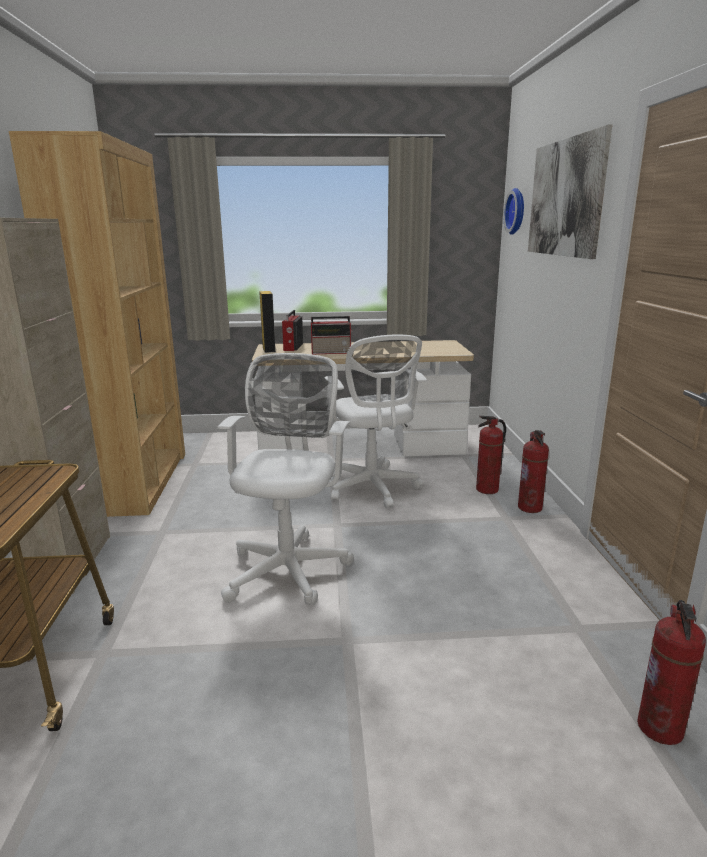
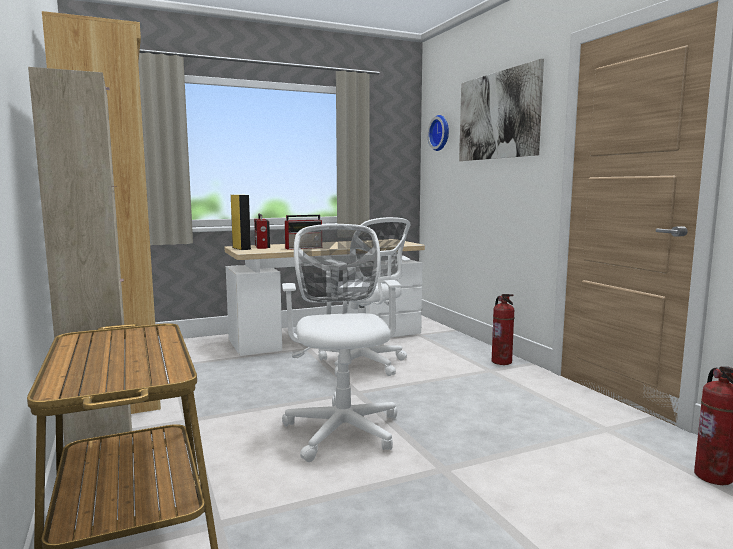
camera: 20 degrees left, 10 degrees down
(487, 490) = (458, 354): fire extinguisher -> none

